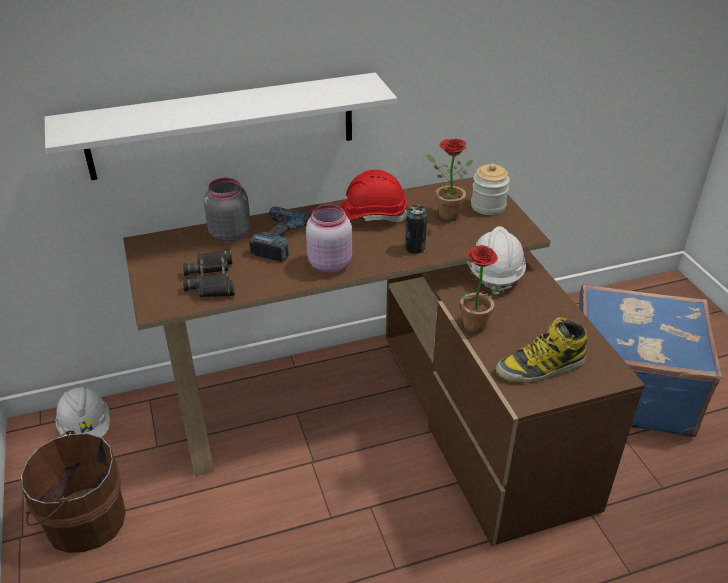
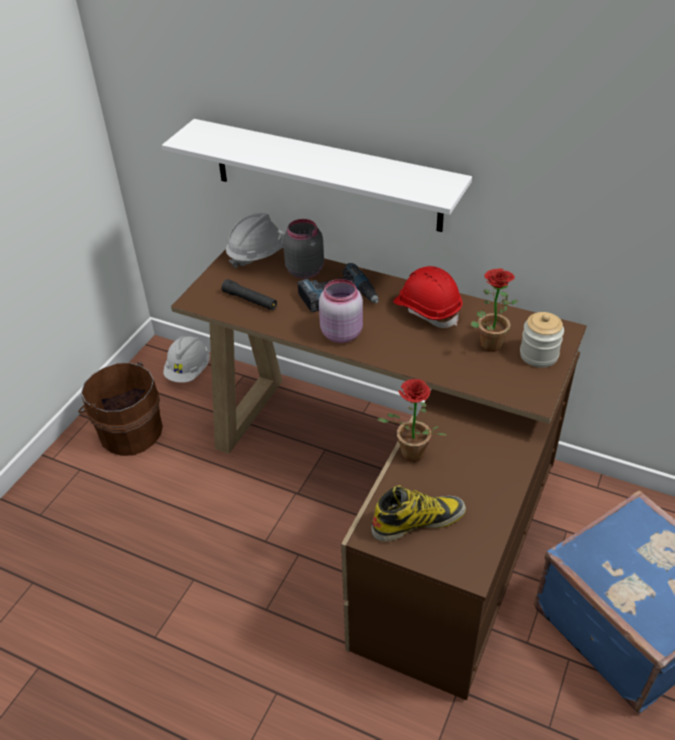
camera: 45 degrees right, 5 degrees up
(212, 280) = (250, 300): black binoculars -> black flashlight
(415, 248) = (422, 357): can -> none
(495, 274) = (491, 422): white hard hat -> white hard hat (258, 255)
(540, 367) = (418, 521): boot -> boot turned 135 degrees clockwise

